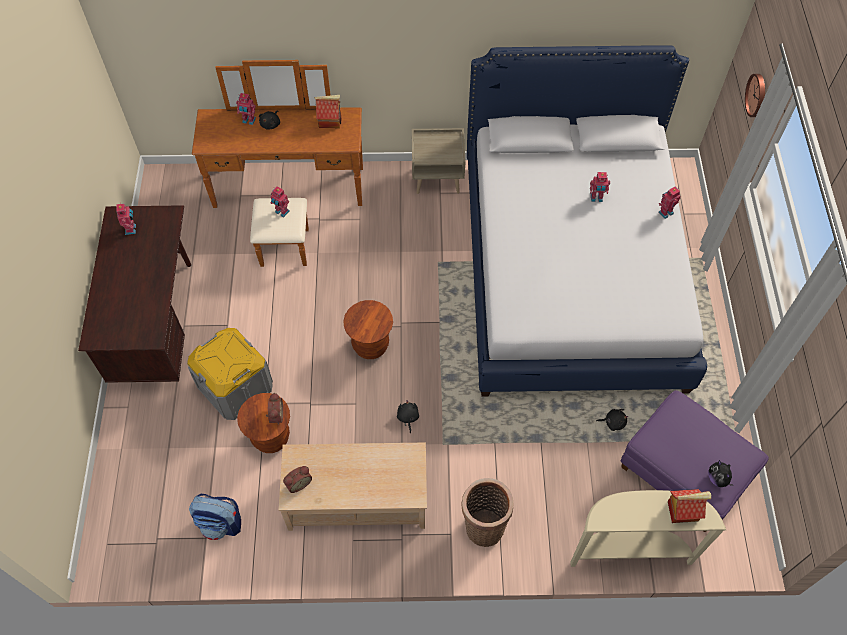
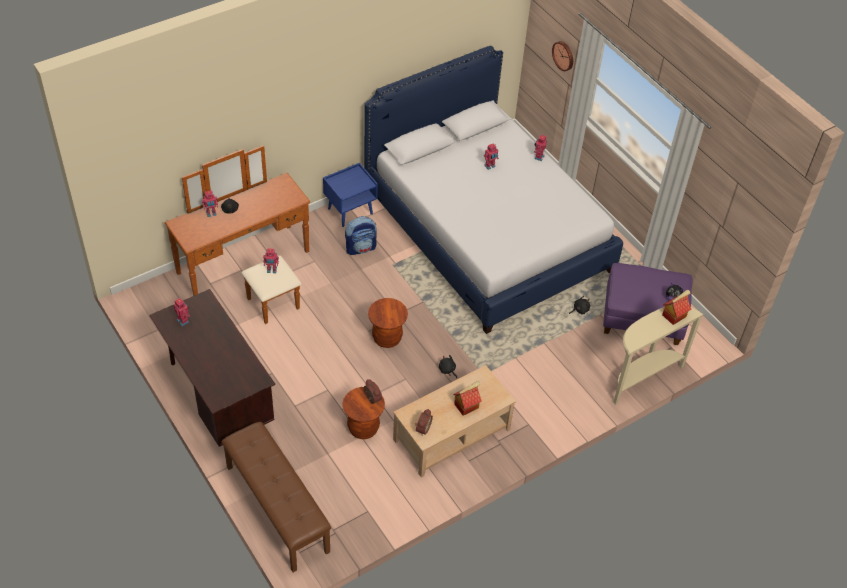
camera: 35 degrees left, 10 degrees down
(121, 481) = (276, 509): none -> brown bench
(221, 523) = (371, 497): backpack -> backpack (361, 248)
(235, 387) = (311, 409): grey storage box -> none
(330, 121) = (272, 190): toy house -> toy house (466, 405)
(438, 179) = (350, 211): beige nightstand -> blue nightstand
(483, 525) = (545, 408): basket -> none

